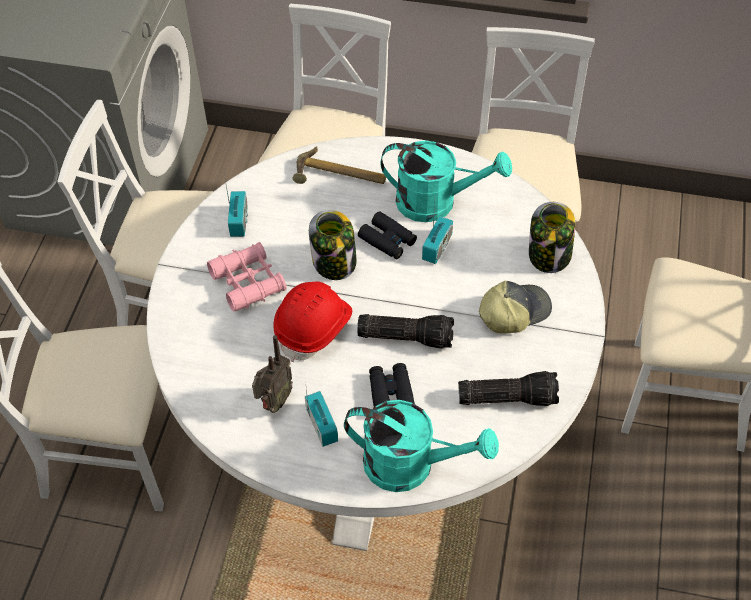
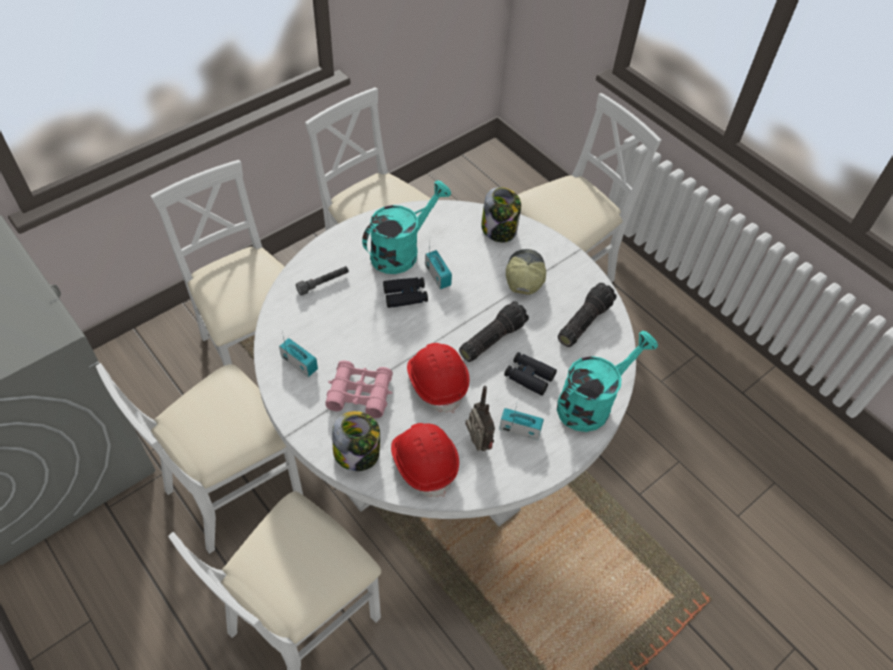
camera: 55 degrees left, 0 degrees up
(219, 375) = (424, 462): none -> red hard hat
(334, 262) = (394, 335): jar -> jar (357, 453)
(339, 177) = (323, 283): hammer -> grey flashlight

